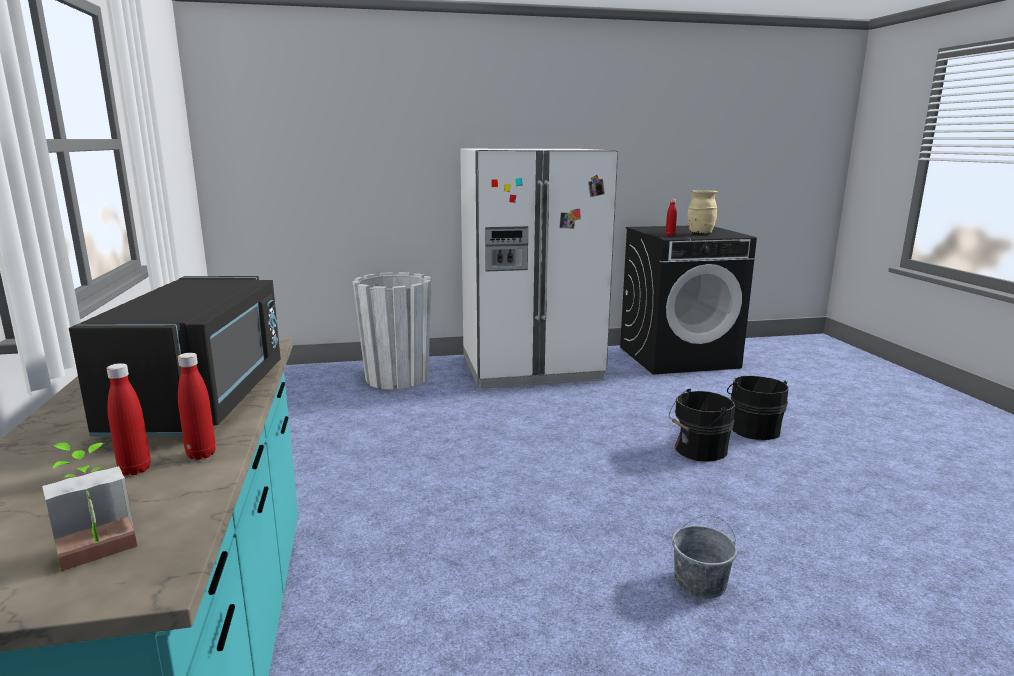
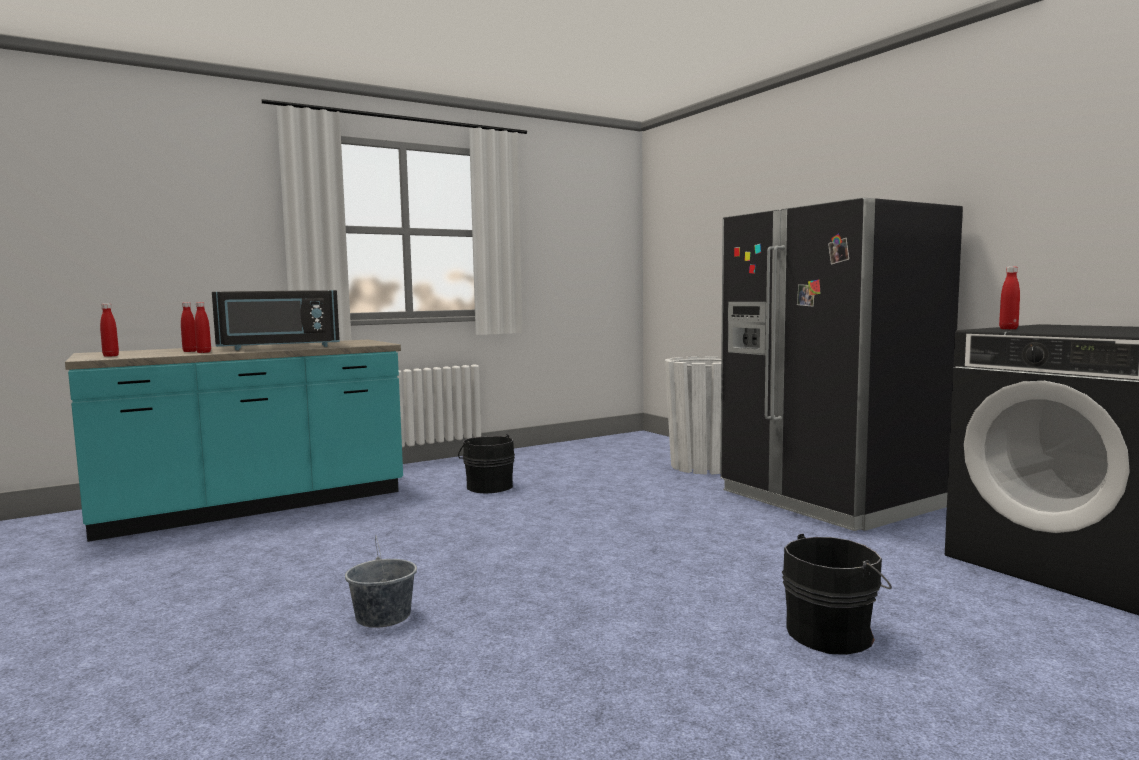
camera: 70 degrees right, 10 degrees down
(100, 557) = (111, 356): potted plant -> red bottle
(531, 368) = (829, 500): white fridge -> black fridge
(698, 450) = (699, 599): black bucket -> black bucket (488, 486)
(700, 234) = (1079, 330): beige vase -> none

